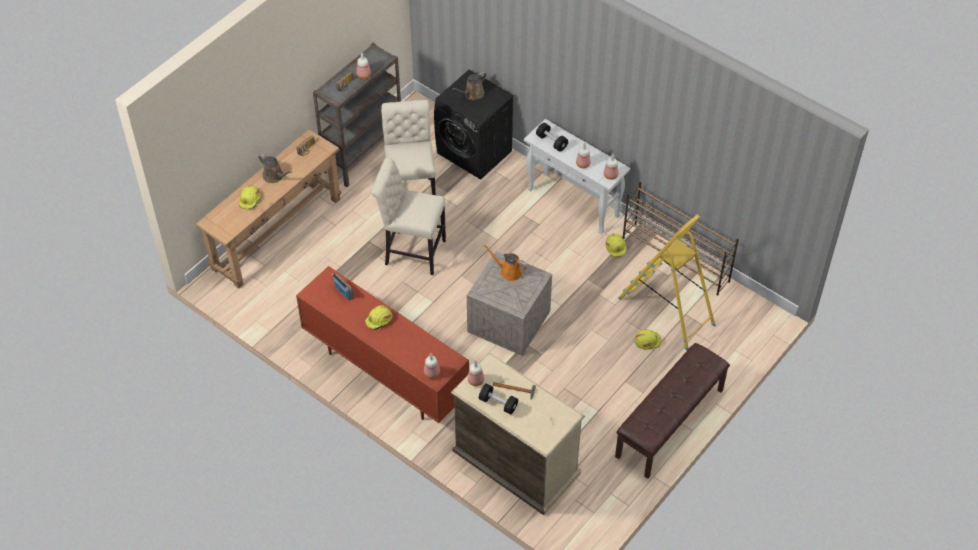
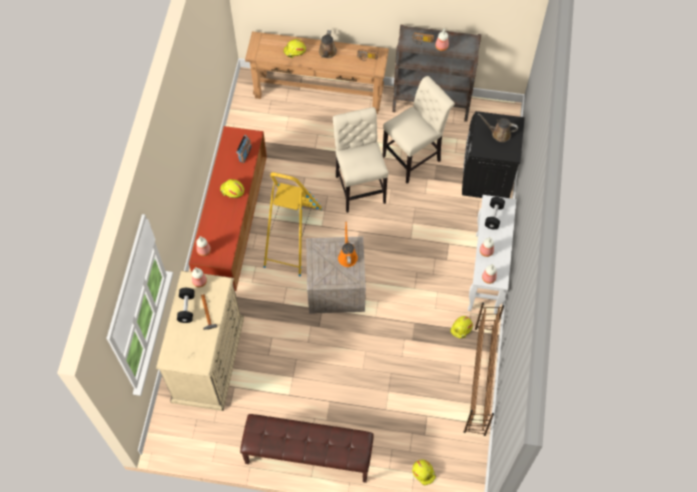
camera: 60 degrees right, 10 degrees up
(647, 341) = (380, 399): yellow hard hat -> yellow hard hat (424, 472)
(665, 311) = (420, 398): yellow step ladder -> yellow step ladder (293, 236)

